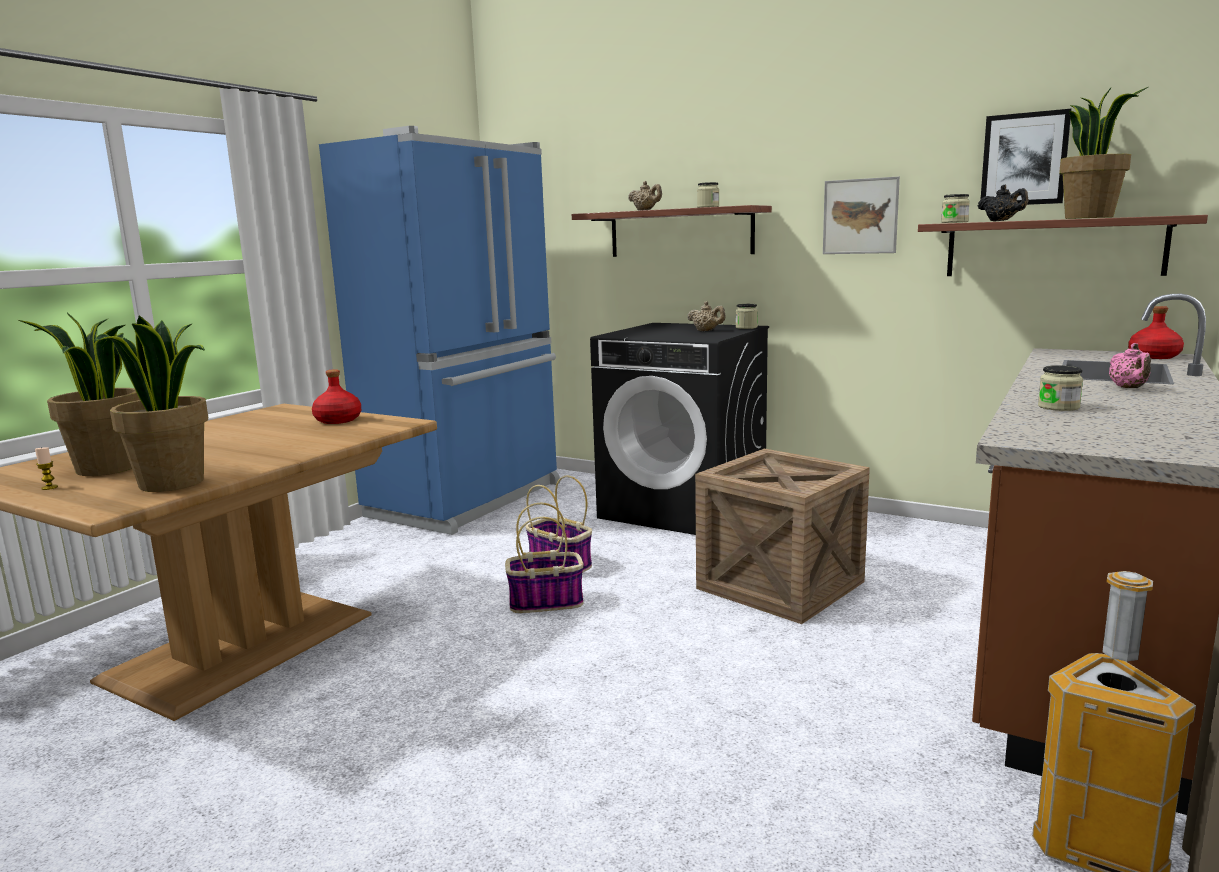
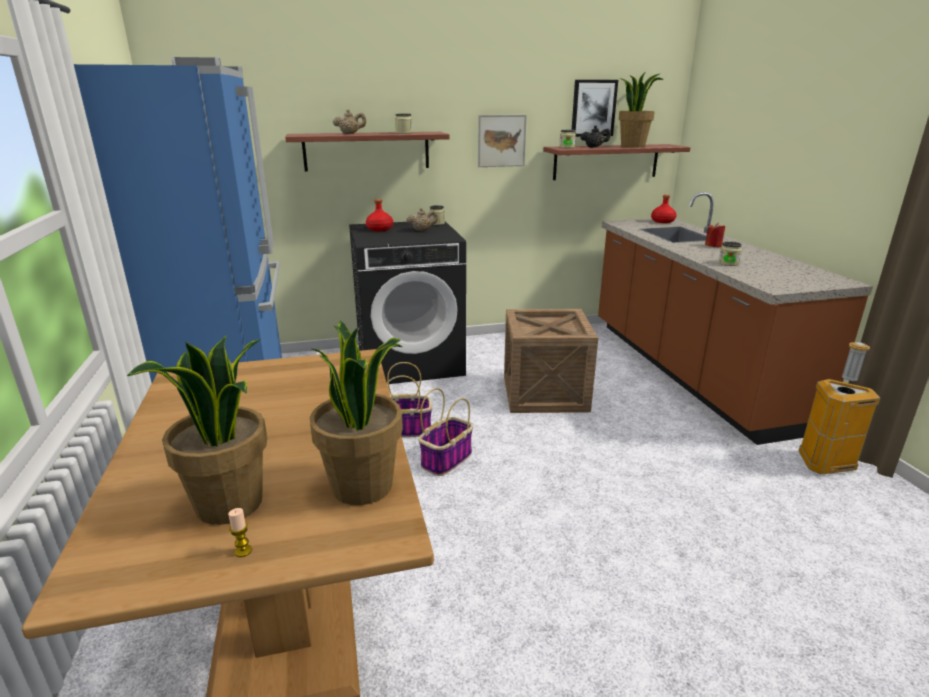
camera: 45 degrees left, 10 degrees up
(338, 420) = (291, 372): red bottle -> red bottle (379, 229)
(1129, 388) = (713, 245): pink teapot -> red candle

